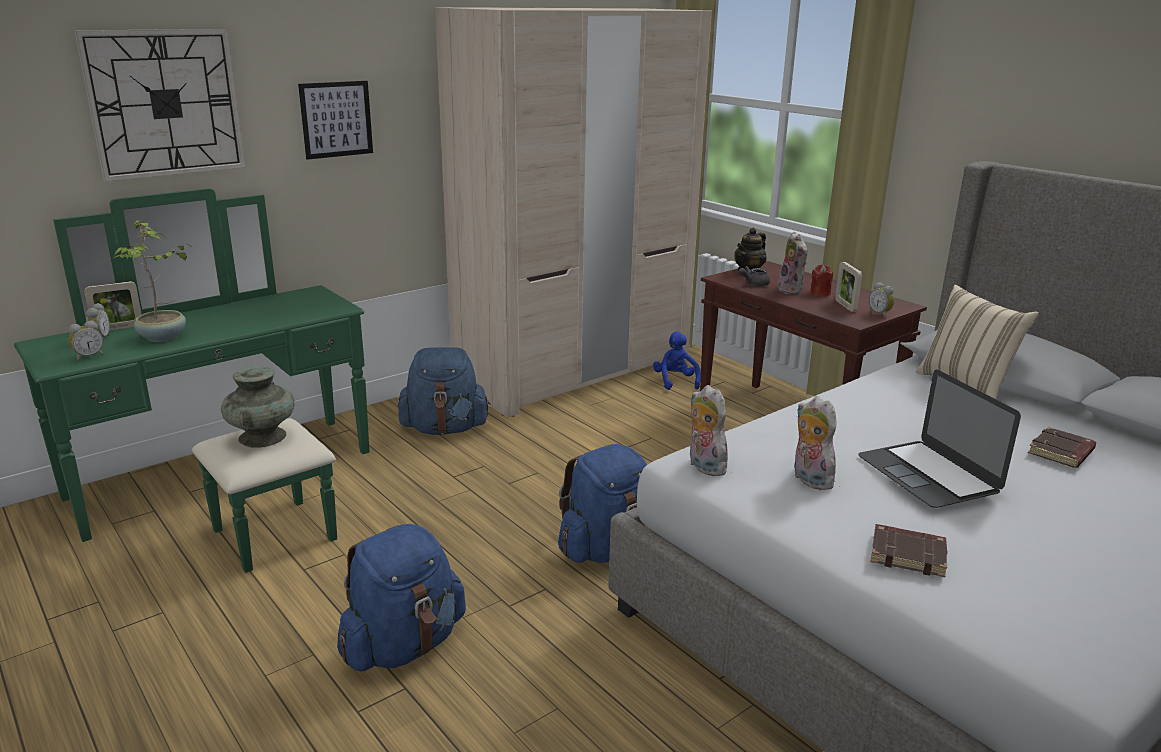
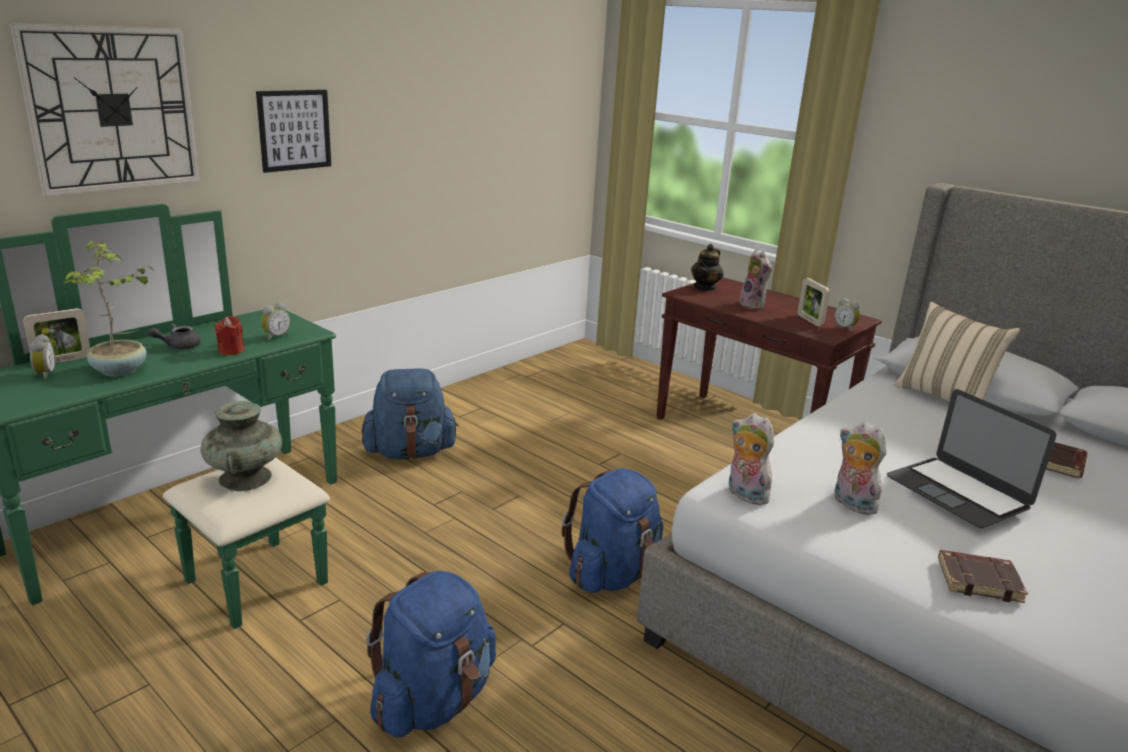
camera: 10 degrees left, 0 degrees up
(88, 357) = (38, 397): alarm clock -> alarm clock (275, 337)
(574, 372) = (524, 387): beige wardrobe -> none
(675, 381) = (625, 393): blue plush toy -> none
(753, 284) = (715, 299): grey teapot -> grey teapot (178, 346)
(820, 293) = (780, 308): red candle -> red candle (231, 351)

